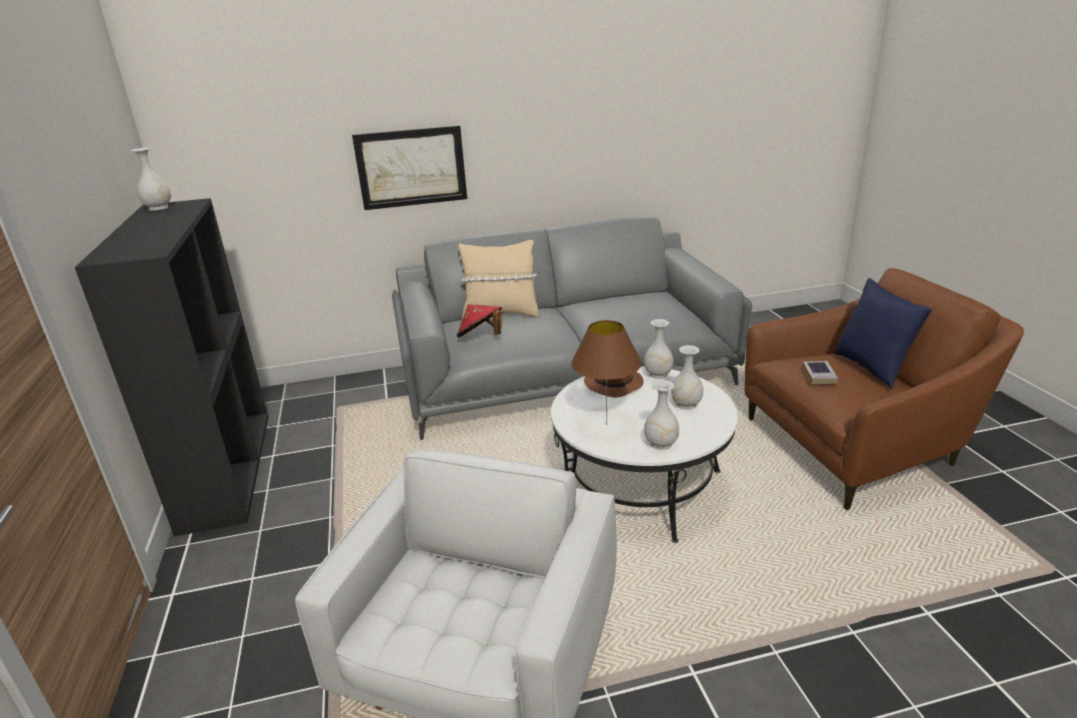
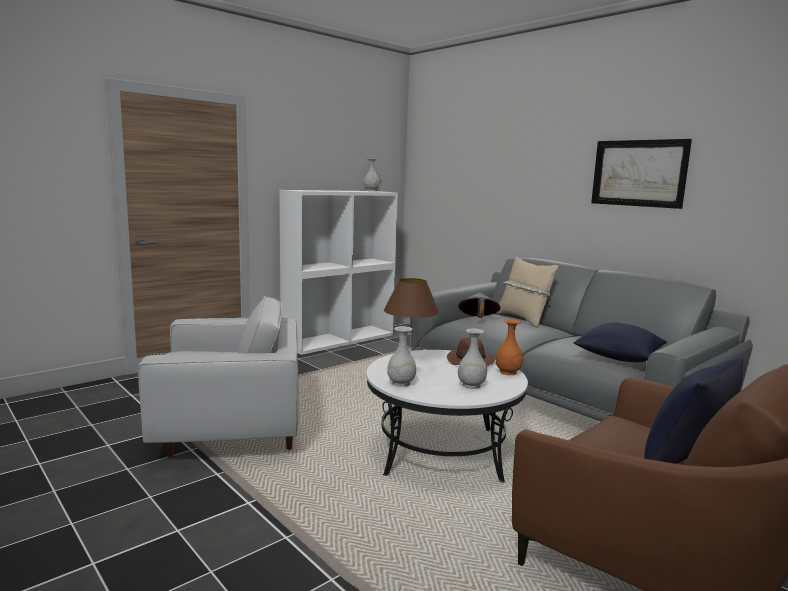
camera: 60 degrees right, 15 degrees down
(226, 468) = (339, 339): black bookcase -> white bookcase
(411, 167) = (523, 201): picture -> picture (638, 173)
(481, 337) = (478, 319): red hat -> grey hat
(656, 312) = (618, 357): none -> blue pillow
(658, 374) = (507, 372): white vase -> orange vase
(819, 375) = (612, 433): book -> none

